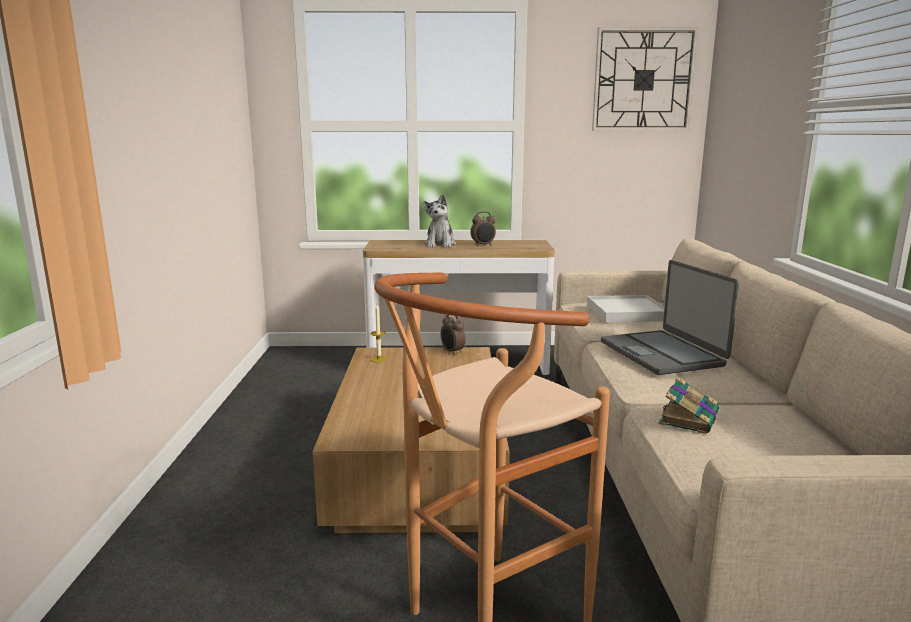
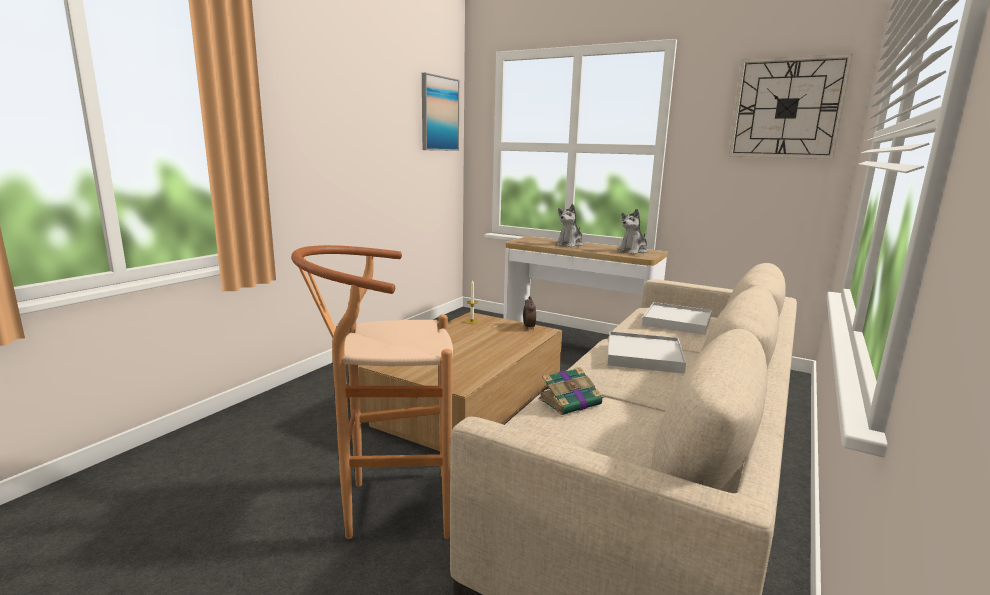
camera: 30 degrees right, 0 degrees up
(229, 82) = (439, 114): none -> picture
(483, 245) = (602, 249): alarm clock -> none
(517, 244) = (633, 251): none -> plush toy
(662, 353) = (644, 356): laptop -> white tray

